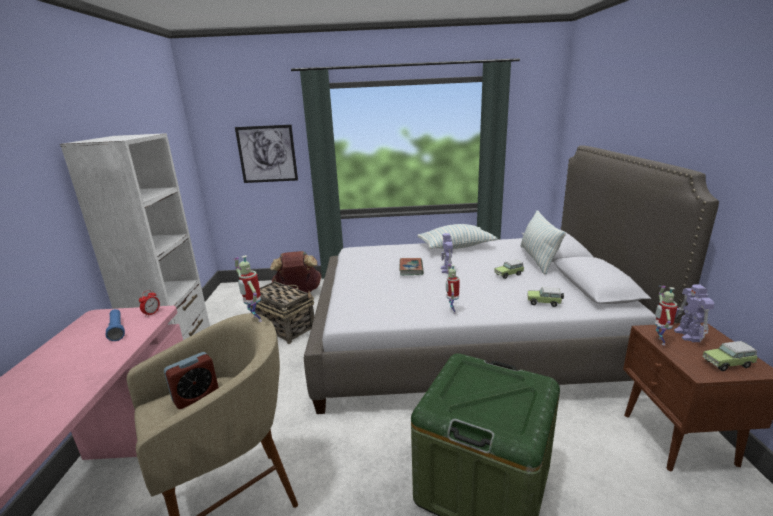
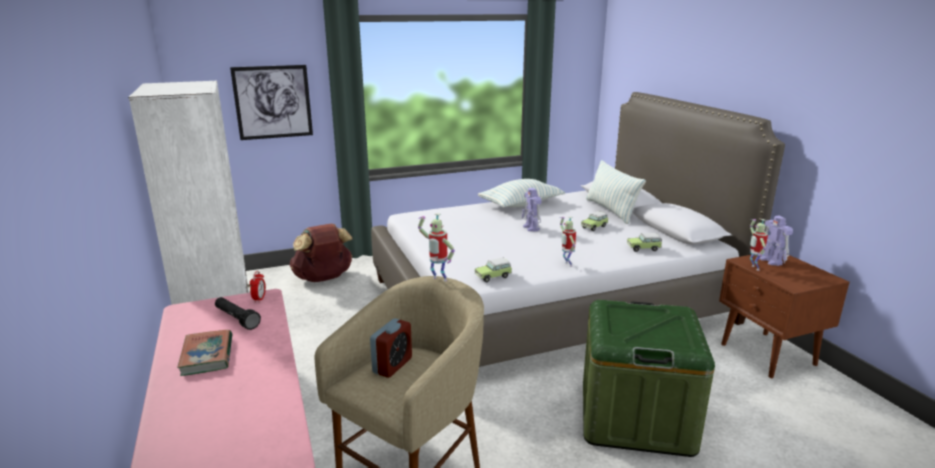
camera: 20 degrees left, 0 degrees up
(117, 329) = (237, 319): blue flashlight -> black flashlight
(284, 327) = (334, 317): basket -> none
(411, 269) = (493, 230): book -> book (207, 356)
(728, 364) = (808, 277): toy car -> toy car (494, 277)

